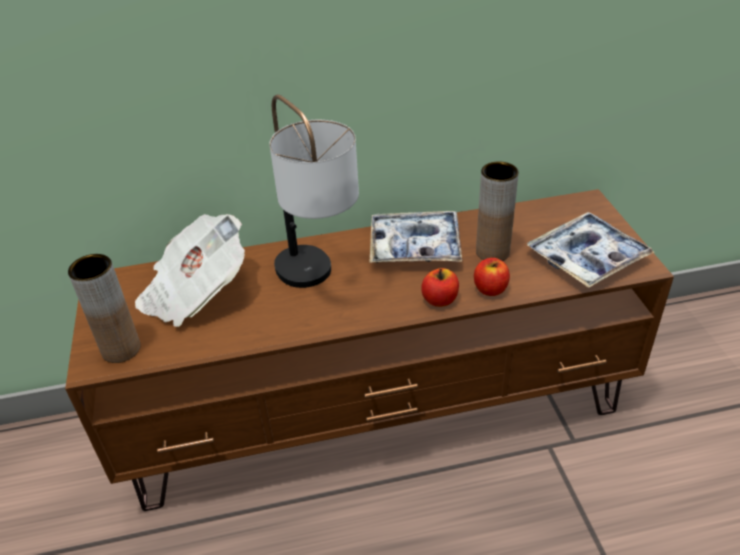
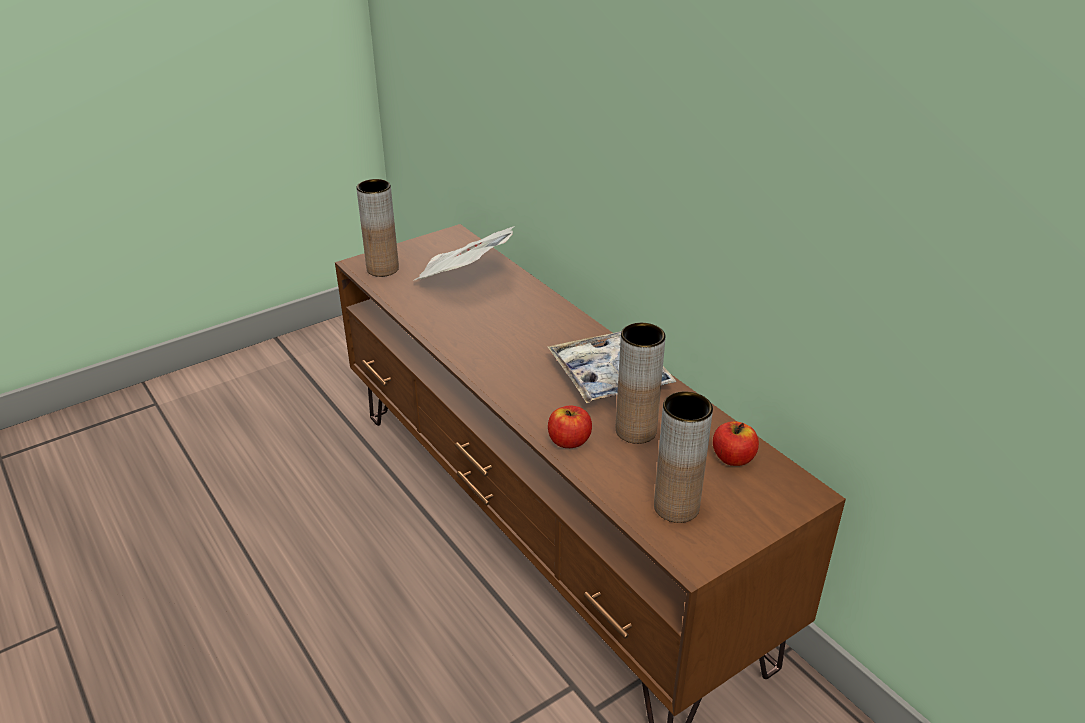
camera: 65 degrees right, 5 degrees down
(317, 284) = (511, 334): table lamp -> none
(440, 300) = (531, 411): apple -> apple (733, 458)
(587, 258) = (676, 507): tray -> brown vase

